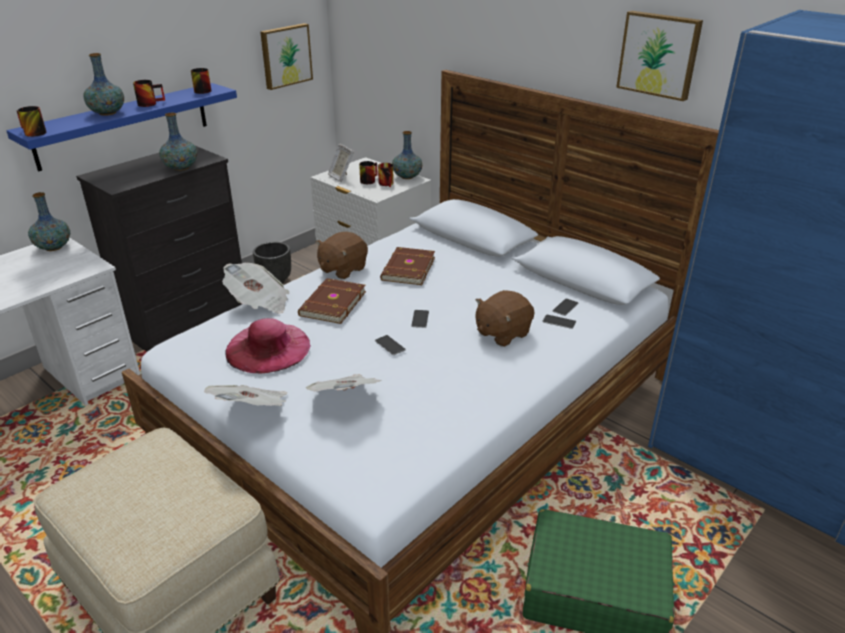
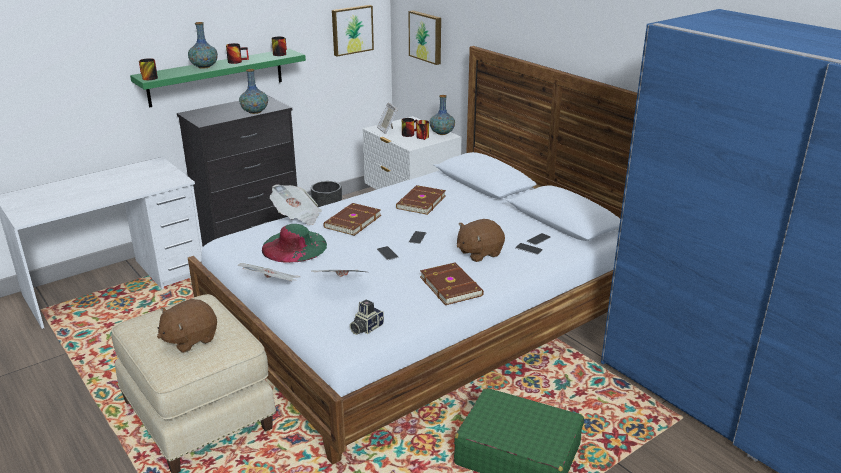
camera: 10 degrees right, 5 degrees down
(53, 247) = (153, 165): vase -> none
(123, 125) = (216, 77): blue shelf -> green shelf
(268, 347) = (294, 246): pink hat -> green hat
(342, 269) = (368, 199): brown plush toy -> brown plush toy (190, 339)
(397, 463) = (365, 328): none -> camera
(485, 385) = (451, 286): none -> brown book
(659, 54) = (626, 40): picture -> picture (426, 37)

